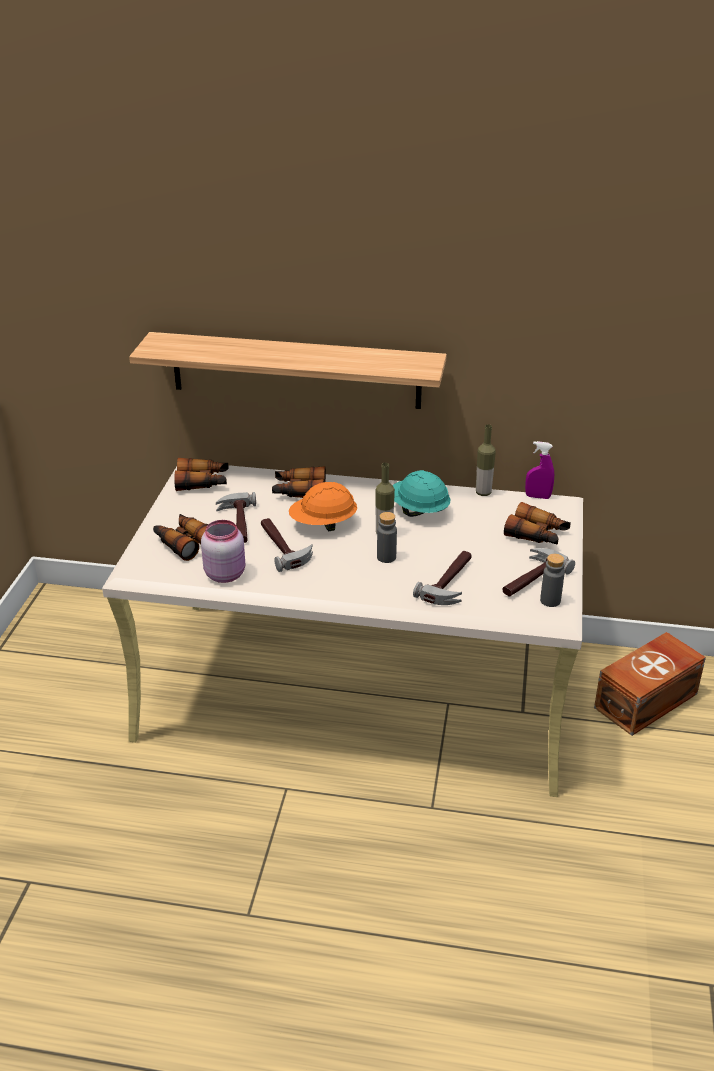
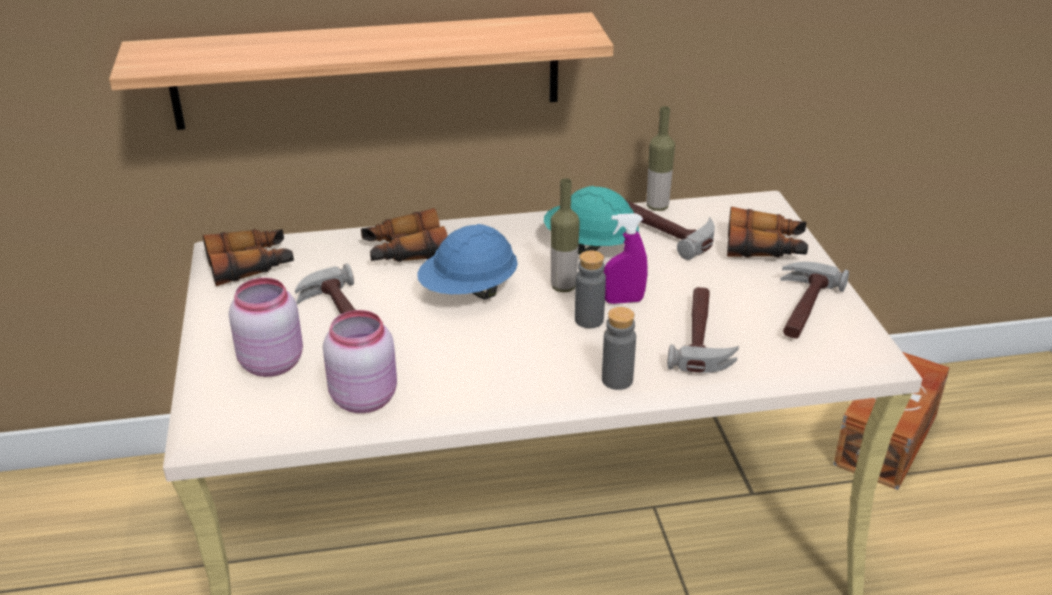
camera: 20 degrees left, 0 degrees up
(185, 542) = (271, 362): binoculars -> pink jar
(284, 548) = (432, 337): hammer -> hammer (666, 231)
(323, 524) = (469, 292): orange hard hat -> blue hard hat
(538, 497) = (729, 199): purple spray bottle -> purple spray bottle (623, 301)
(550, 601) = (849, 332): grey bottle -> grey bottle (617, 380)

